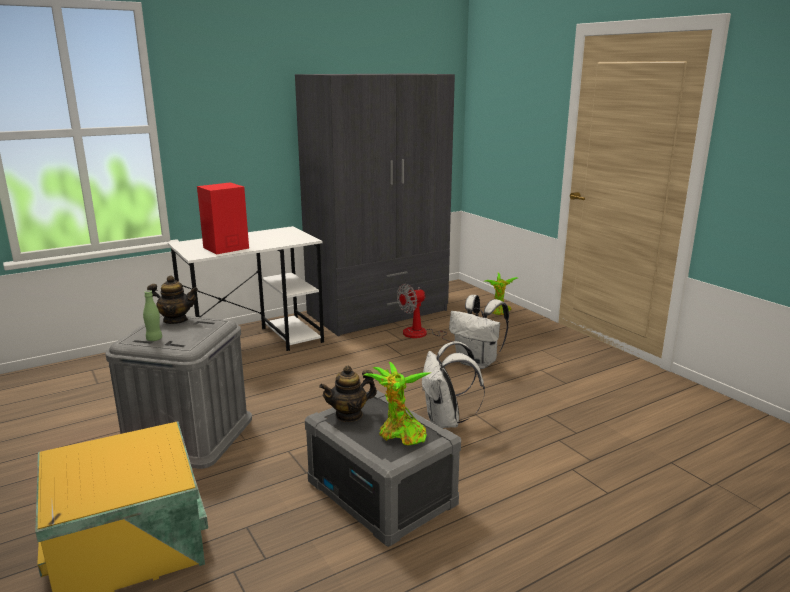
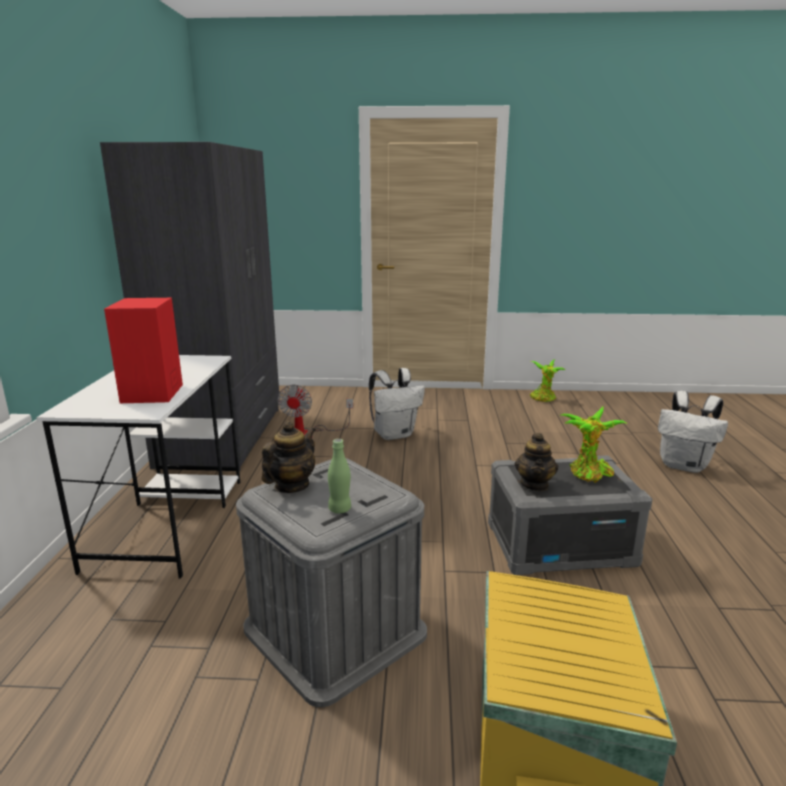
camera: 55 degrees left, 0 degrees up
(446, 422) = (475, 480): white backpack -> white backpack (684, 465)
(499, 312) = (319, 395): potted plant -> potted plant (543, 399)

